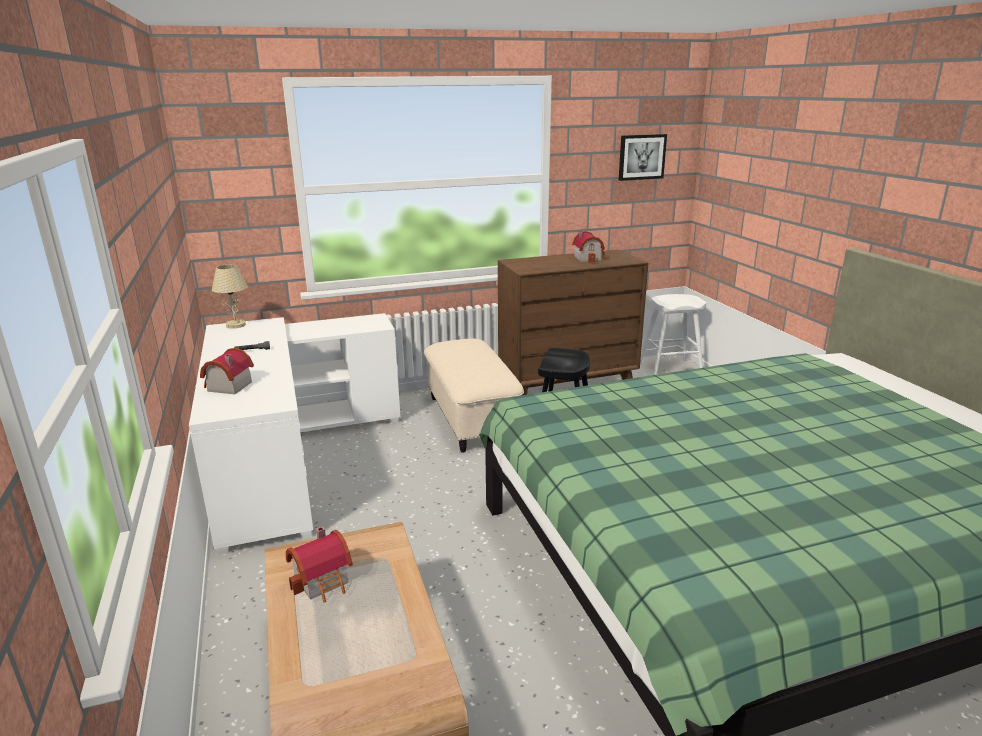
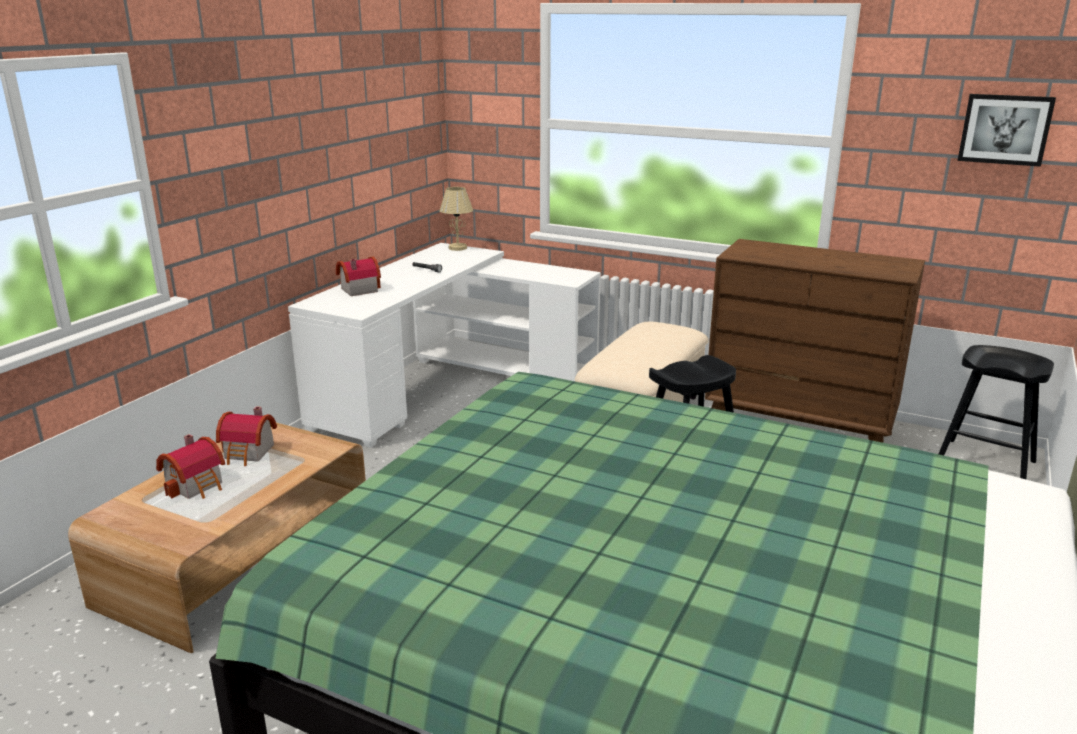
camera: 45 degrees right, 0 degrees up
(589, 258) = (851, 260): toy house -> toy house (197, 485)
(669, 369) = (984, 463): white stool -> black stool

